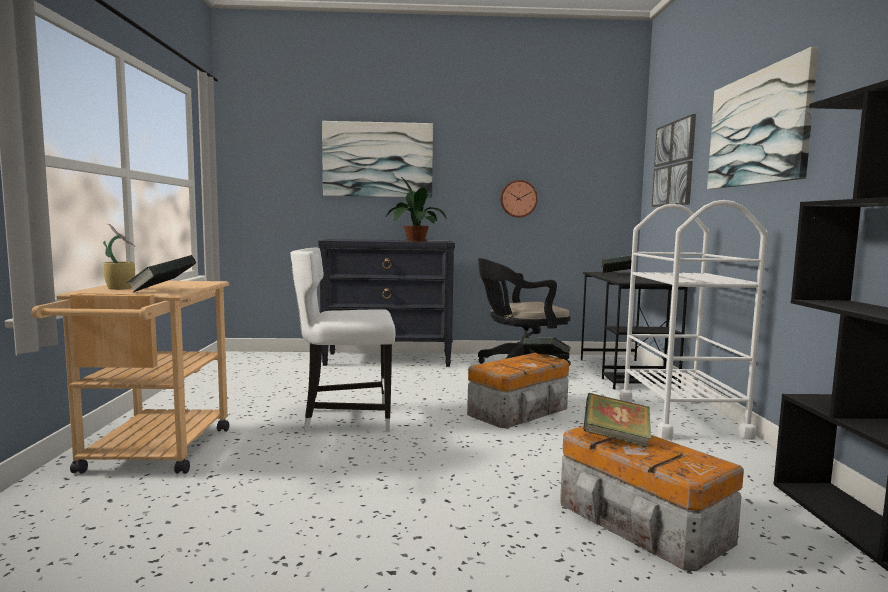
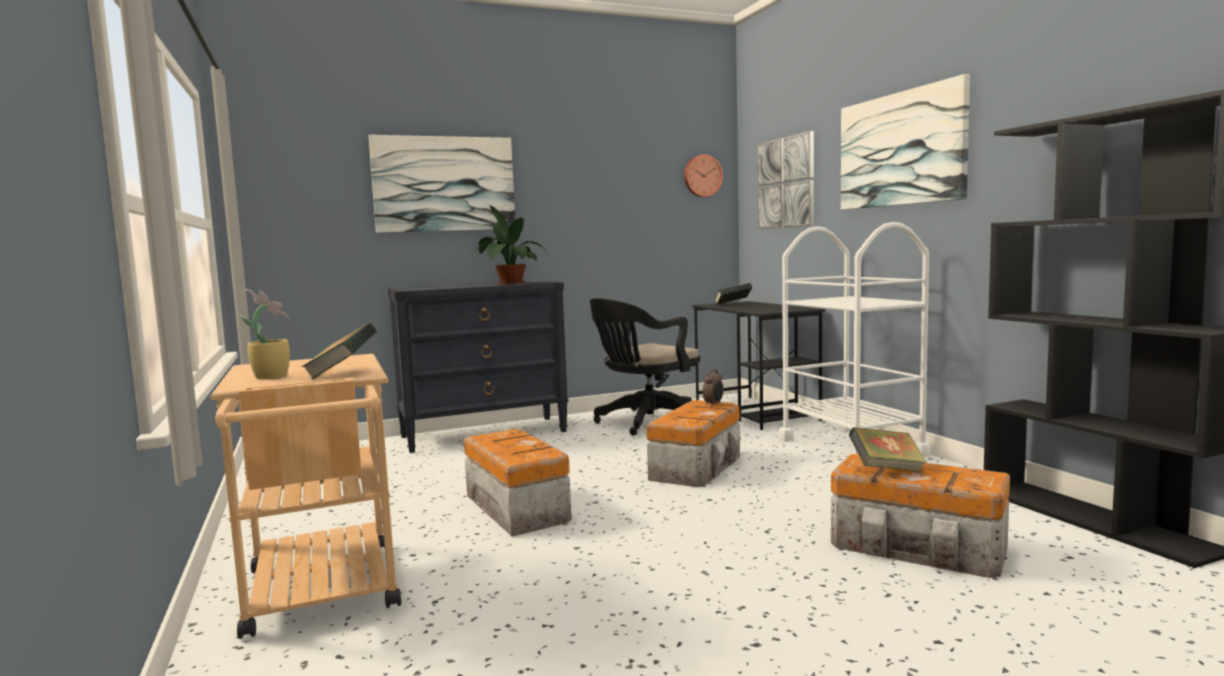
camera: 20 degrees left, 0 degrees up
(345, 418) = (517, 507): white chair -> storage box
(518, 198) = (613, 226): wall clock -> wall clock (702, 176)
(546, 358) = (714, 404): book -> alarm clock

